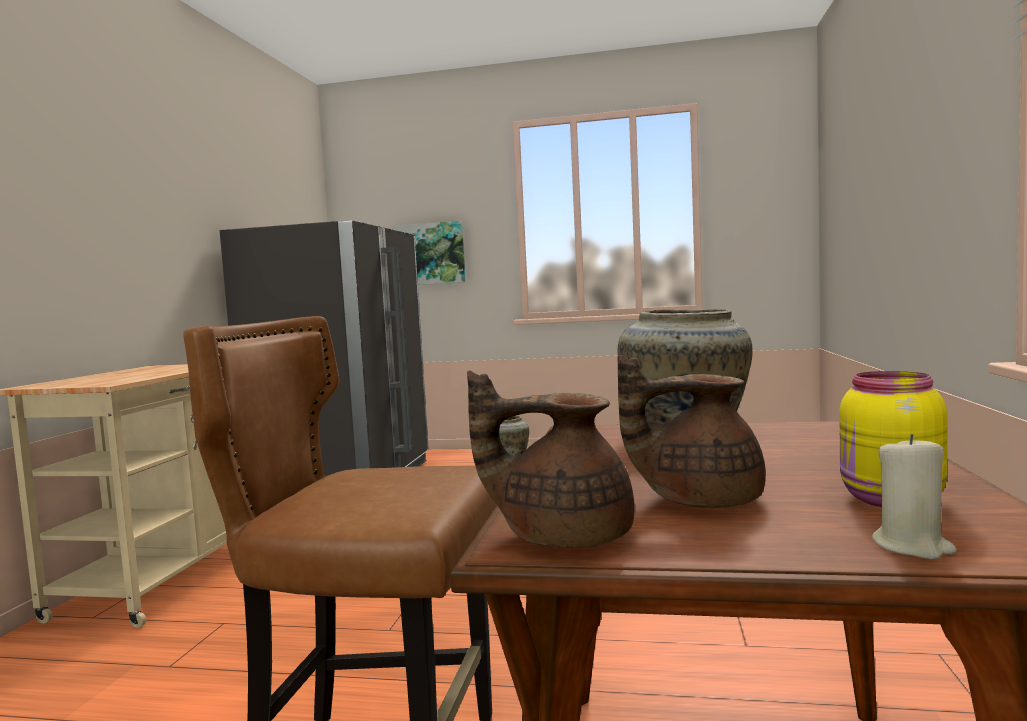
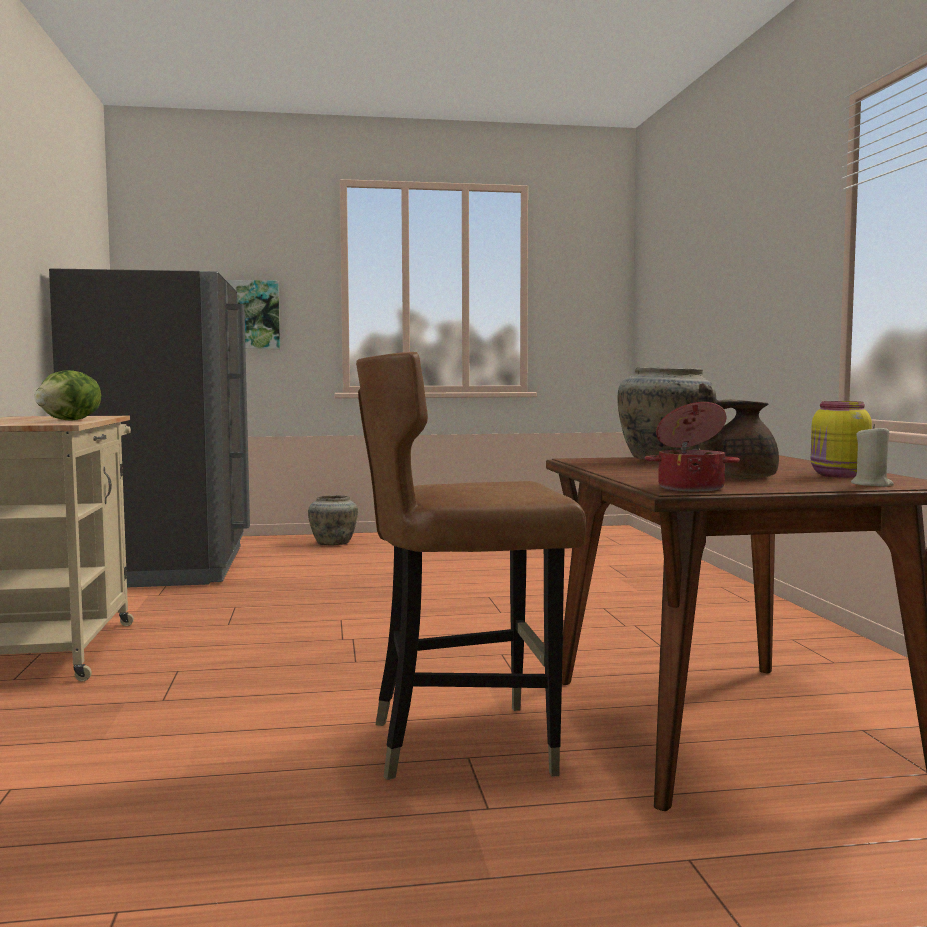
camera: 20 degrees left, 0 degrees up
(143, 376) = (71, 420): none -> lettuce
(562, 536) = (691, 488): brown teapot -> cooking pot

